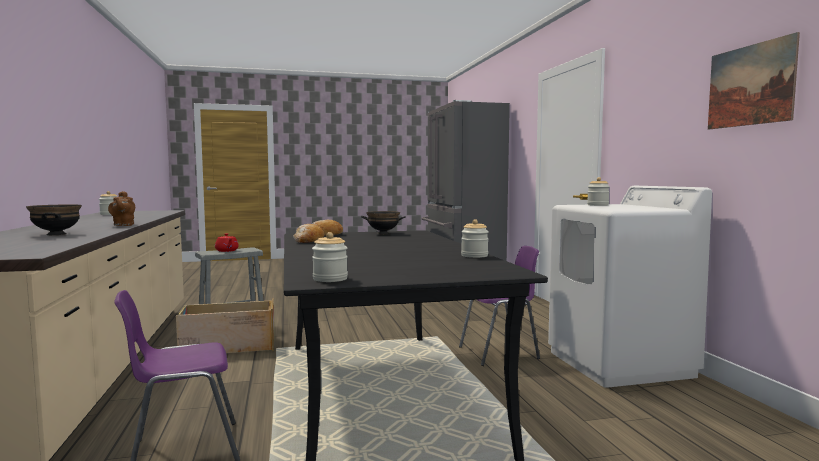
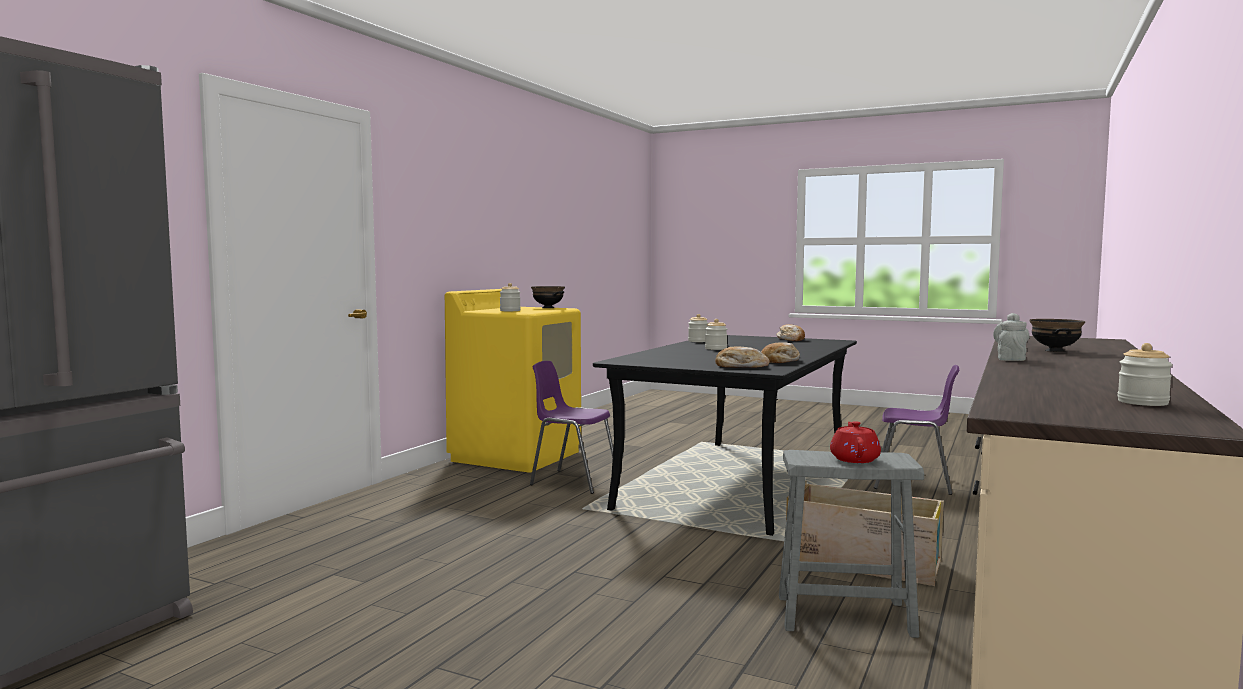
camera: 140 degrees left, 0 degrees up
(123, 225) = (1010, 359): brown teapot -> grey teapot
(330, 279) = (826, 340): jar -> jar (716, 348)
(383, 233) = (667, 362): black bowl -> black bowl (548, 308)
(385, 274) = (791, 339): none -> bread
(620, 364) = (516, 456): white washing machine -> yellow washing machine
(750, 85) = (507, 213): picture -> none

